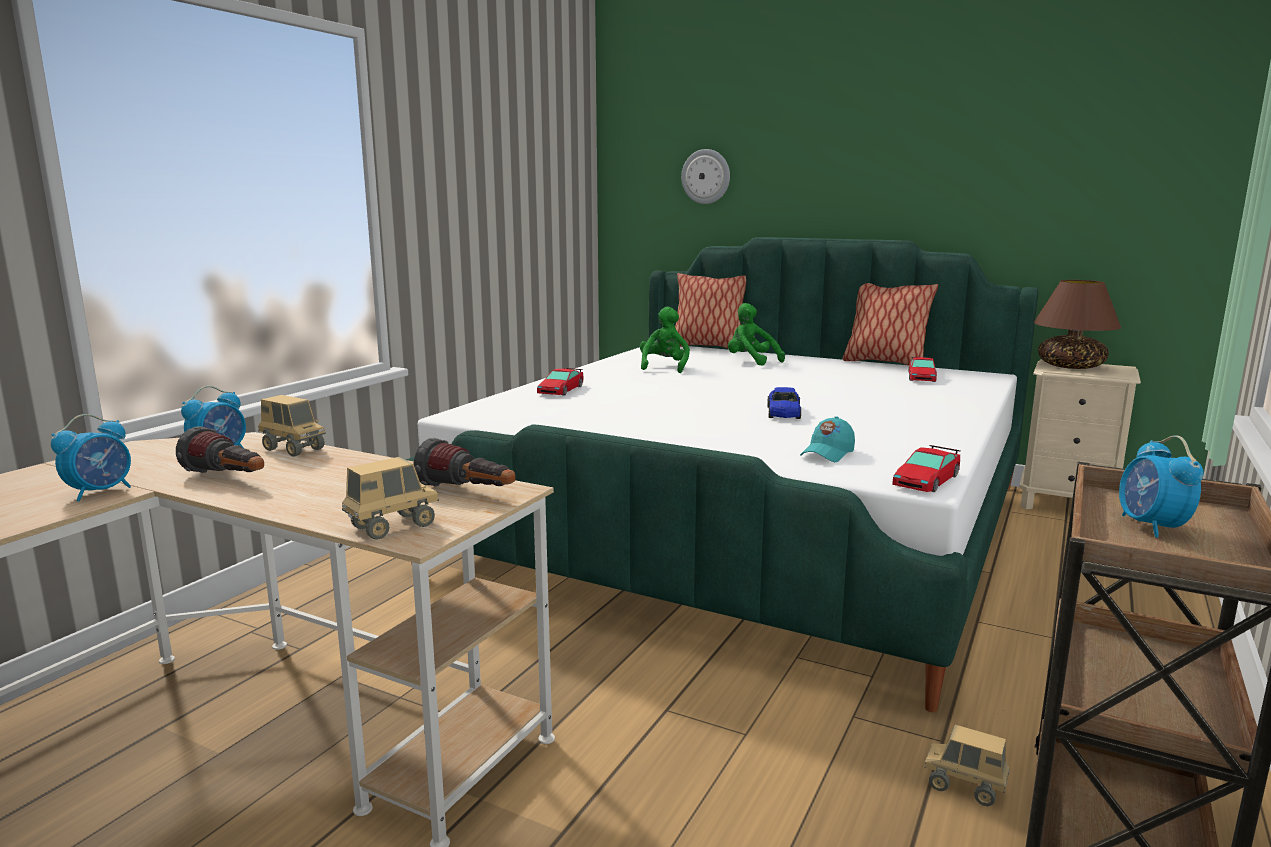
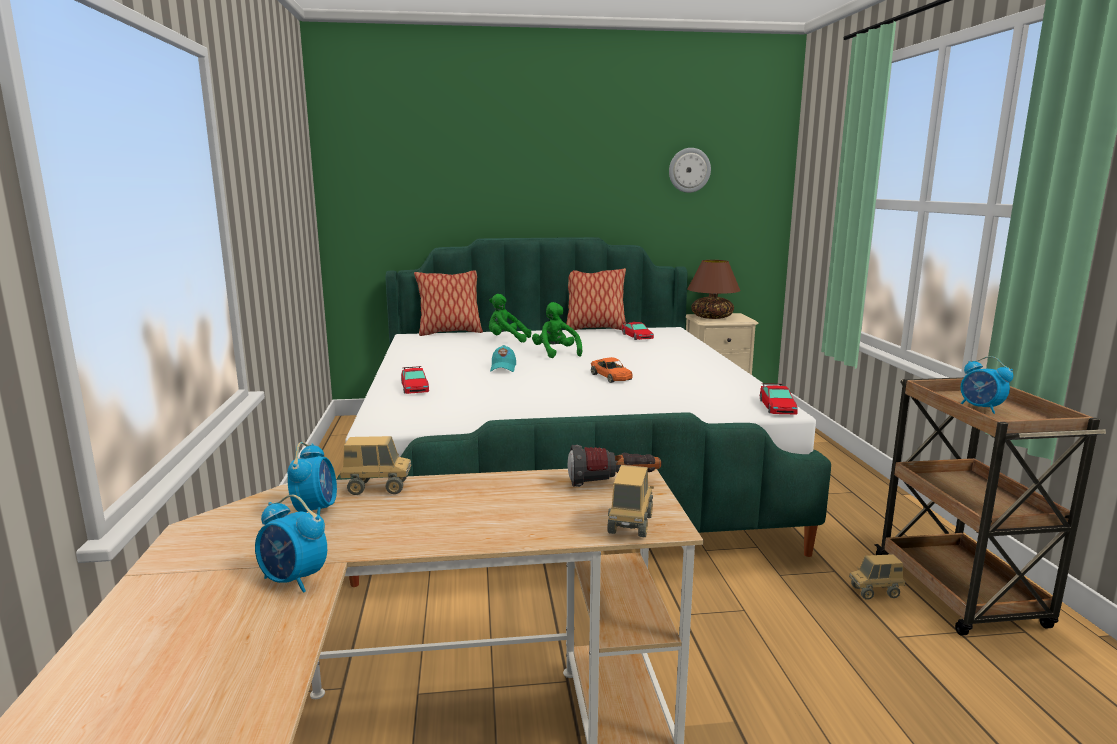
camera: 35 degrees left, 0 degrees up
(101, 492) = (294, 580): alarm clock -> alarm clock turned 120 degrees clockwise
(229, 479) = (391, 529): flashlight -> none
(664, 367) = (453, 354): green plush toy -> green plush toy (556, 353)
(706, 176) = (426, 188): wall clock -> wall clock (689, 170)
(783, 412) = (611, 377): blue toy car -> orange toy car
(827, 454) = (695, 401): turquoise cap -> turquoise cap (503, 368)

